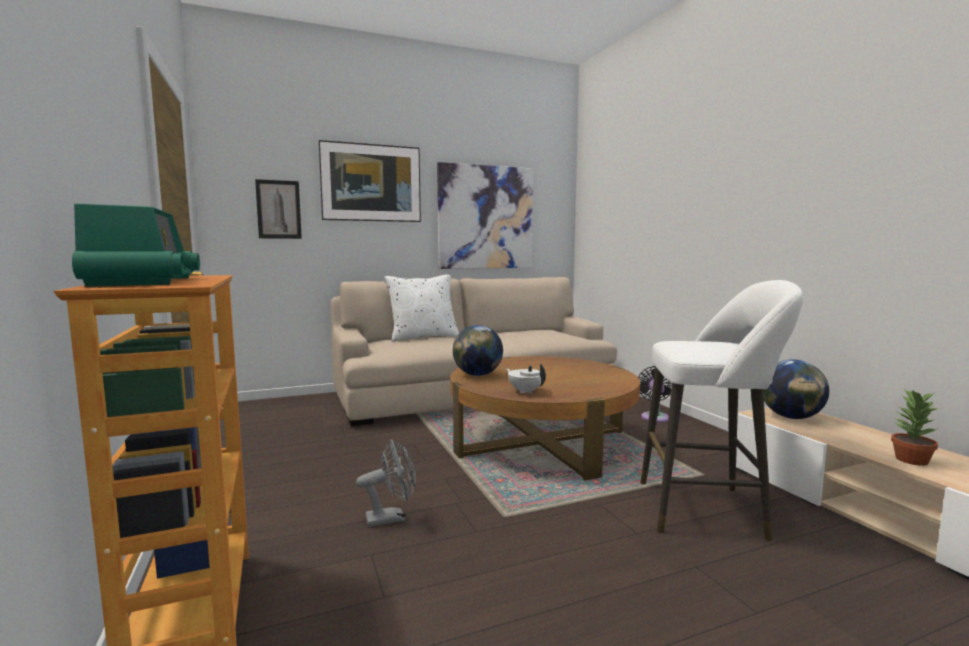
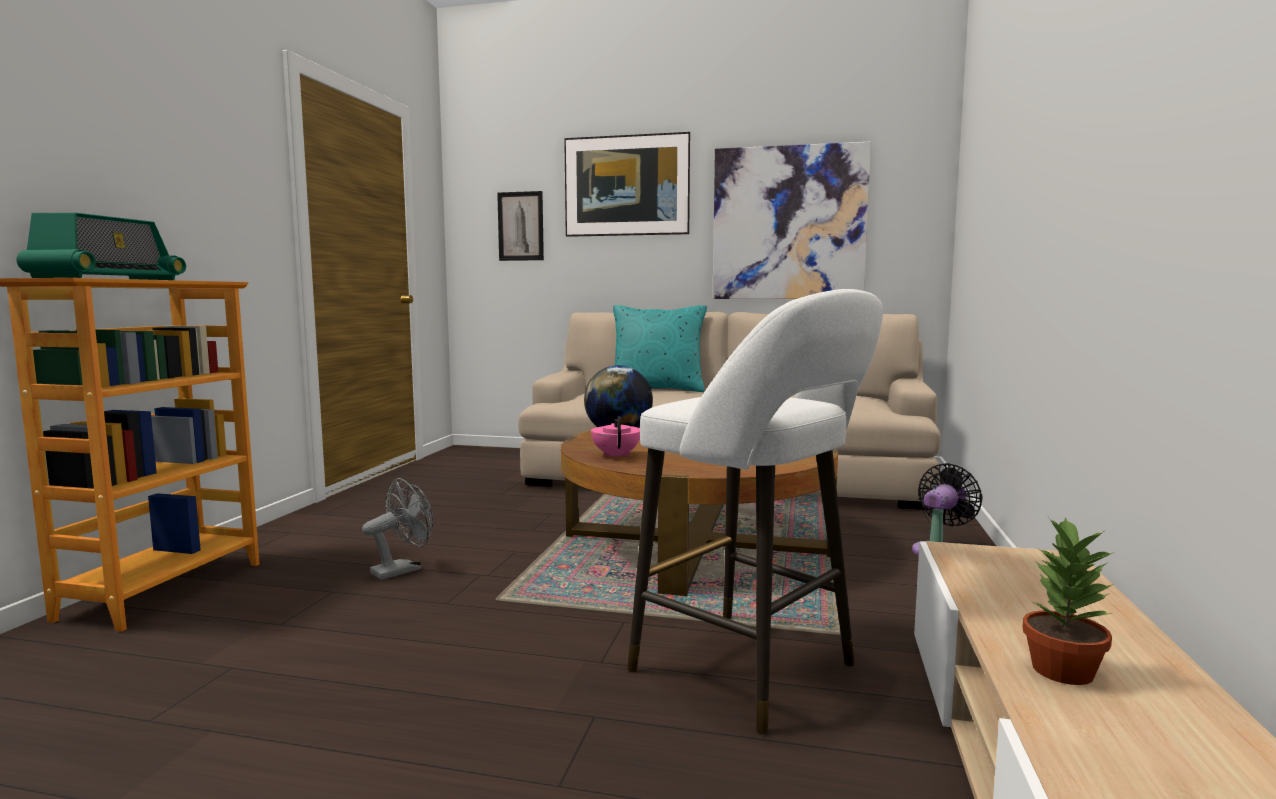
camera: 35 degrees right, 0 degrees up
(392, 518) = (403, 569): grey fan -> grey fan turned 60 degrees counterclockwise
(423, 337) = (657, 389): white pillow -> turquoise pillow
(525, 391) = (616, 455): white teapot -> pink teapot
(791, 417) = (1008, 567): globe -> none

